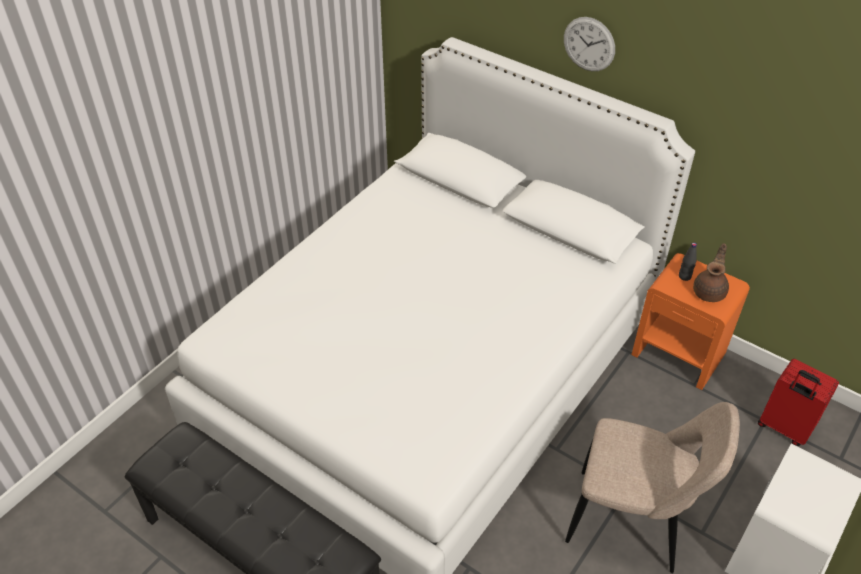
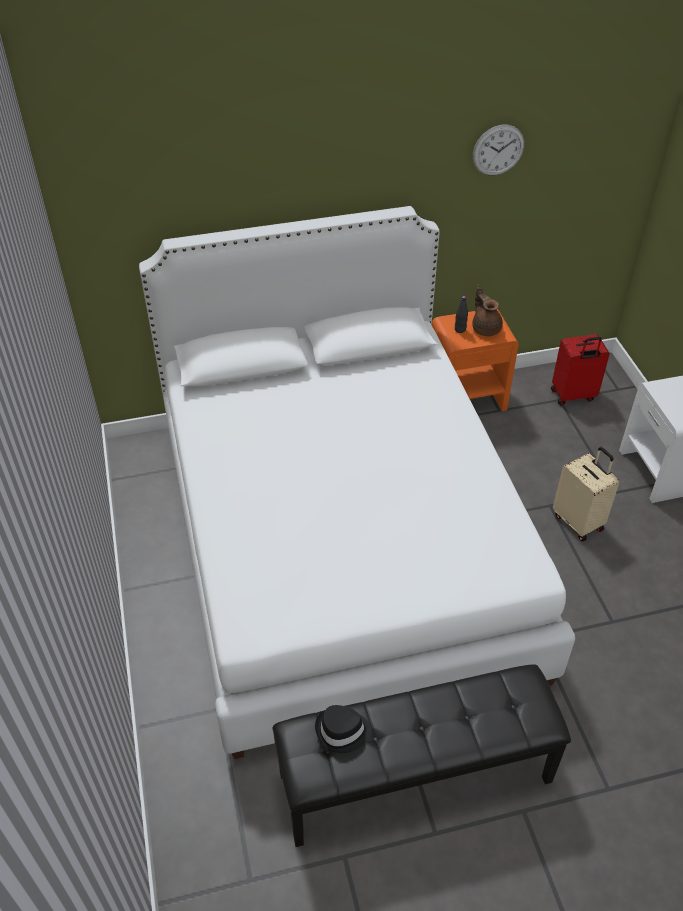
camera: 50 degrees left, 0 degrees up
(202, 462) = (342, 731): none -> black hat
(589, 44) = (314, 177): wall clock -> wall clock (498, 150)
(632, 523) = (579, 521): beige chair -> beige suitcase

